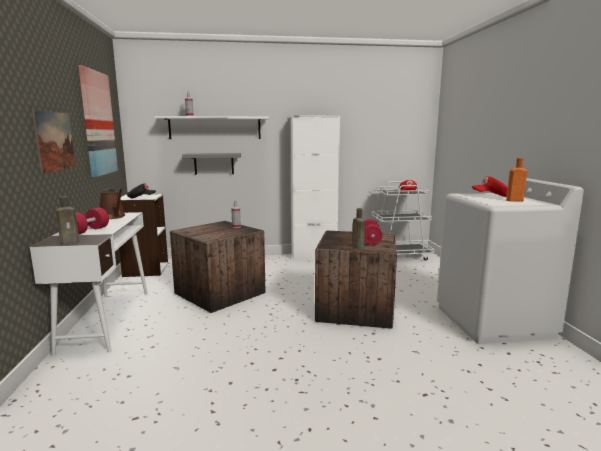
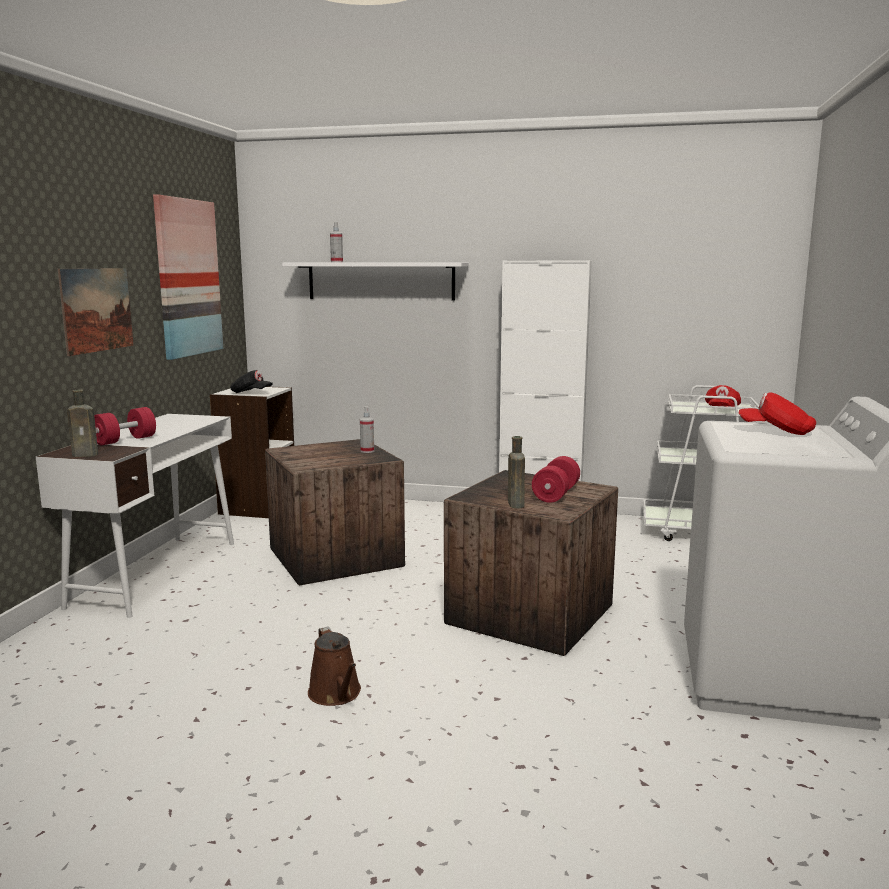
camera: 20 degrees right, 0 degrees up
(113, 217) = (182, 421): brown watering can -> brown watering can (336, 694)
(214, 163) = (377, 340): grey shelf -> none
(513, 200) = (797, 444): orange bottle -> none

